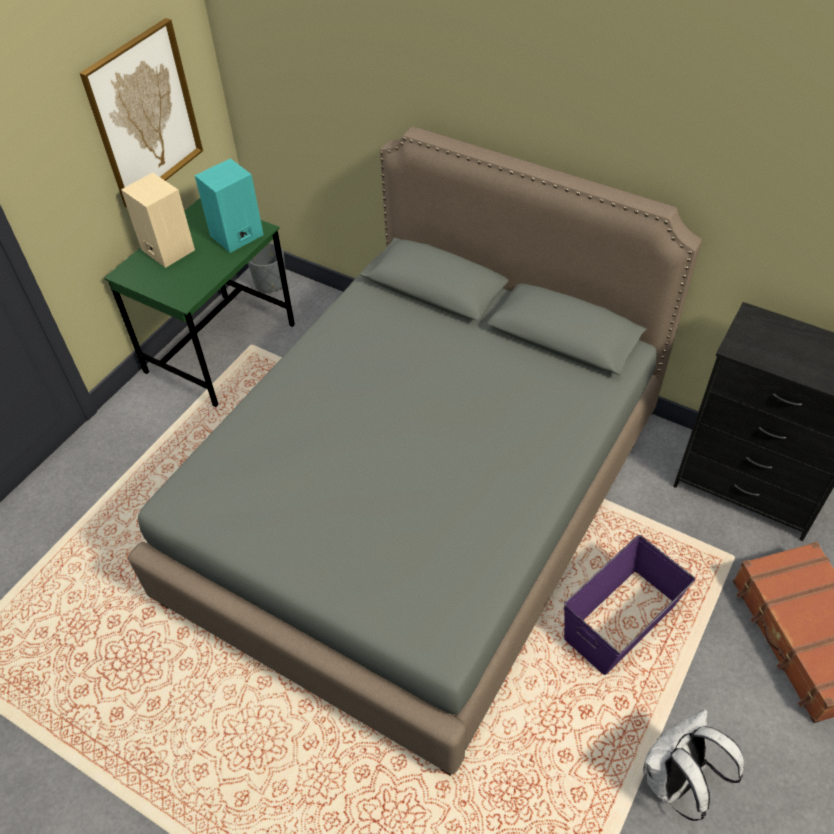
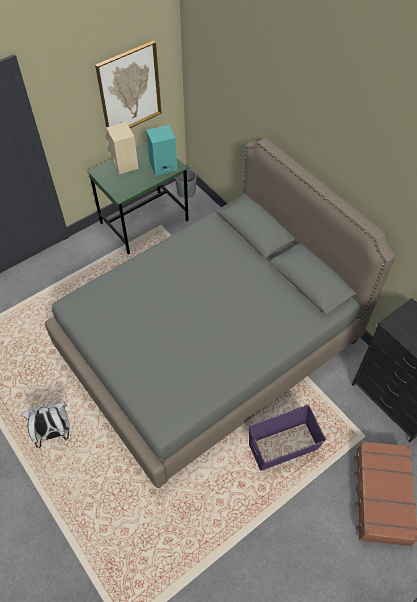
camera: 20 degrees right, 5 degrees up
(674, 781) = (269, 537): white backpack -> white backpack (54, 433)

